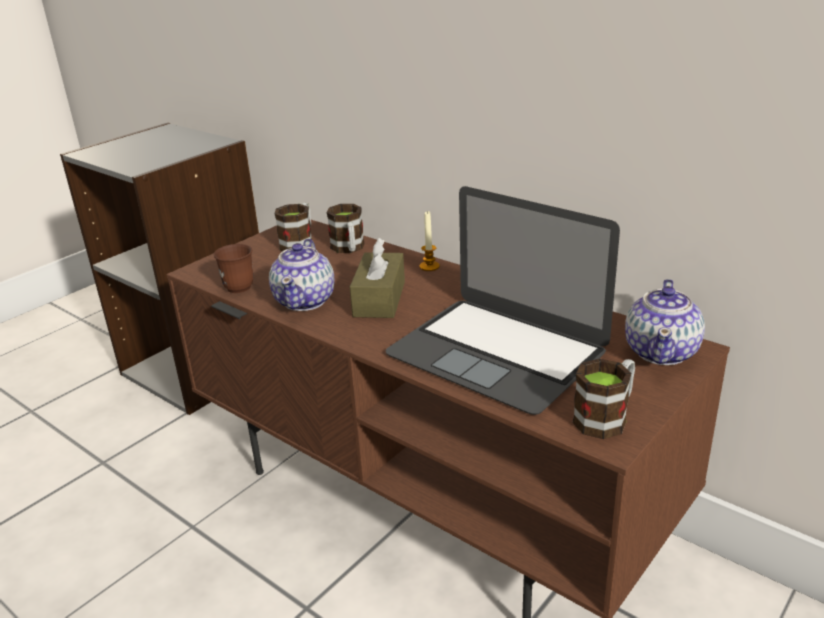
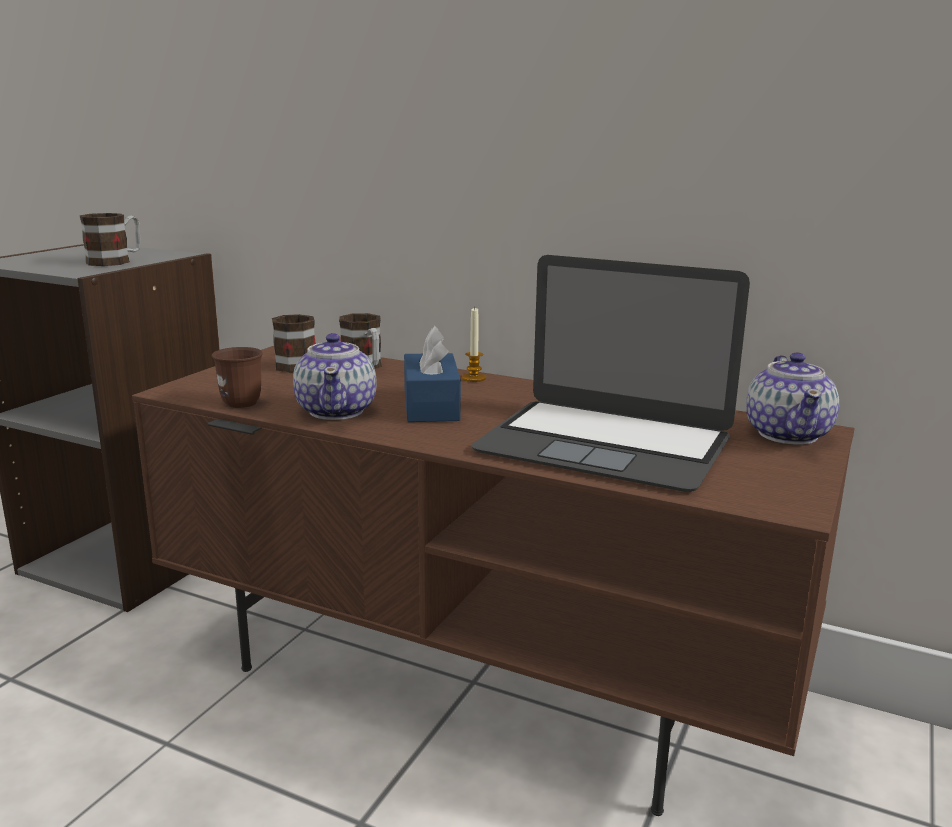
camera: 15 degrees left, 10 degrees down
(379, 299) = (431, 406): brown tissue box -> blue tissue box
(606, 417) = (772, 489): mug -> mug (116, 261)

